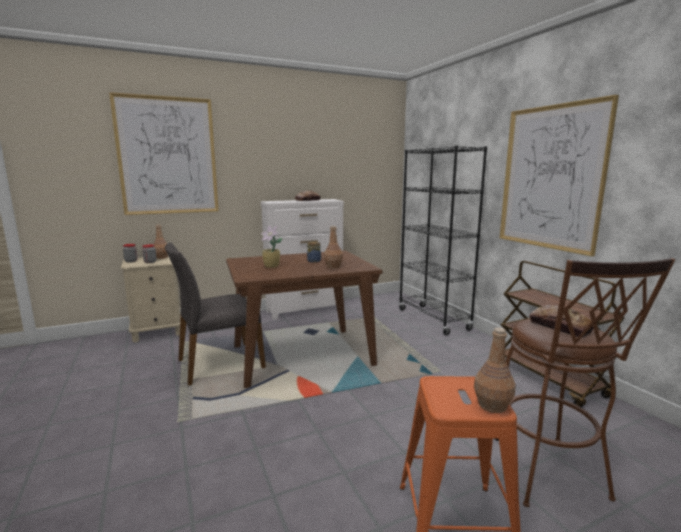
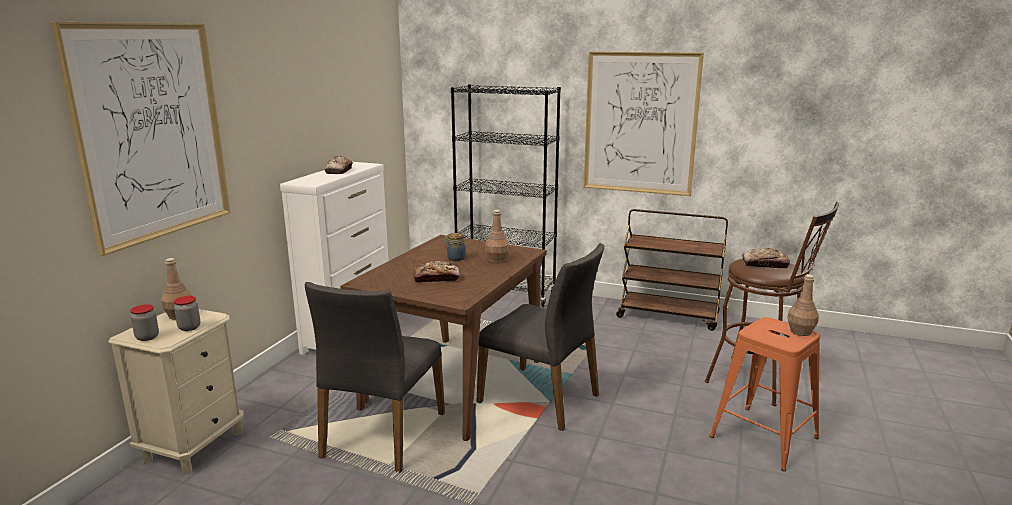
camera: 45 degrees left, 5 degrees up
(272, 266) = (436, 278): potted plant -> bread
(331, 387) = (541, 398): none -> grey chair

